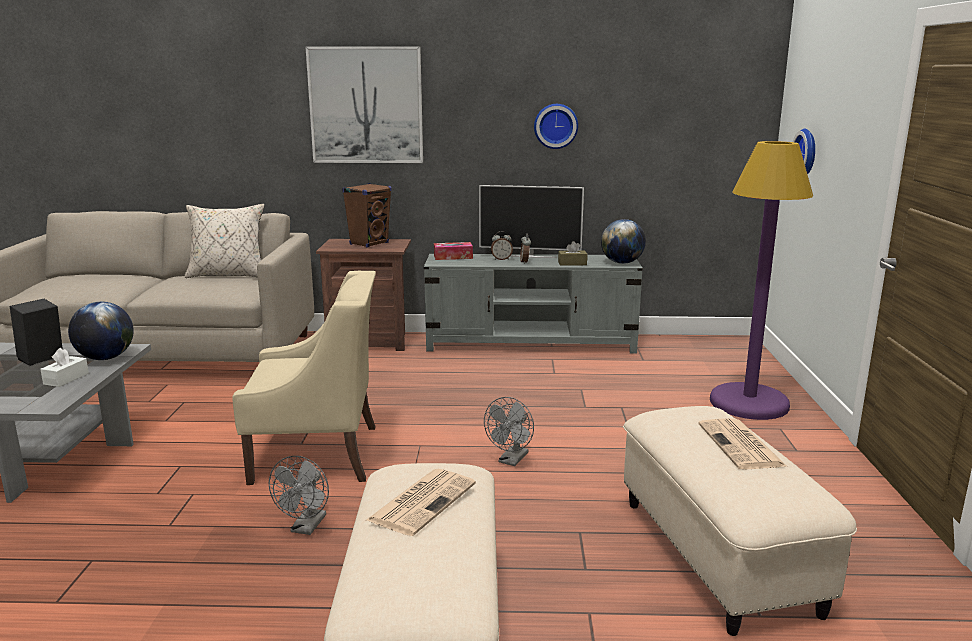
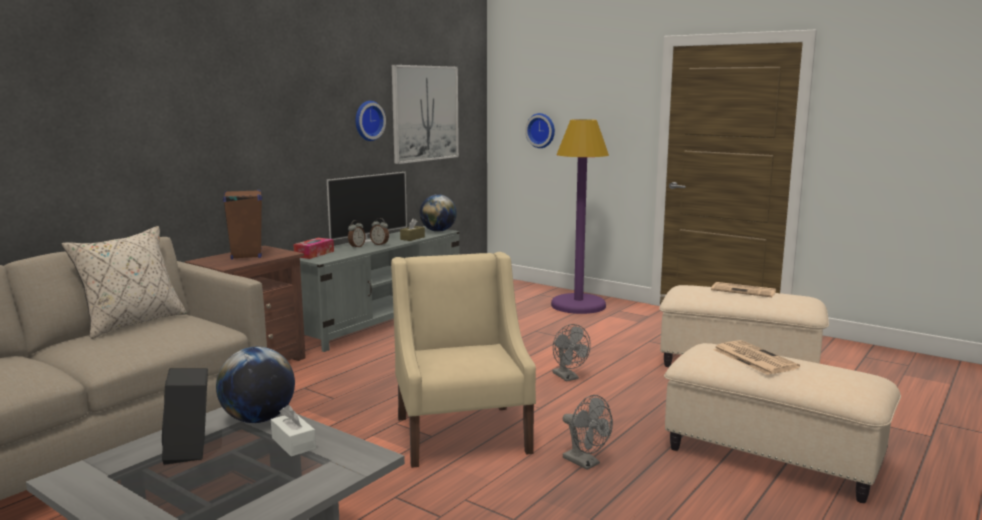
camera: 55 degrees left, 5 degrees down
(317, 454) = (462, 434): beige armchair -> beige armchair turned 45 degrees counterclockwise
(366, 105) = (214, 106): picture -> picture (425, 113)

